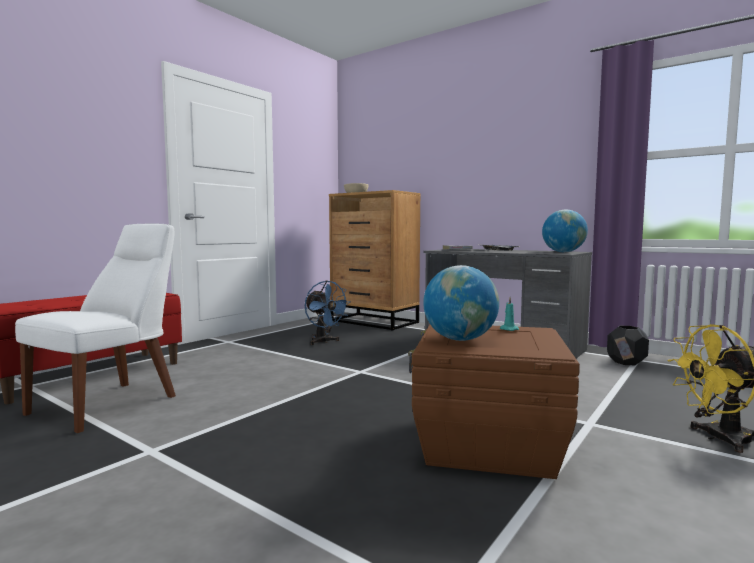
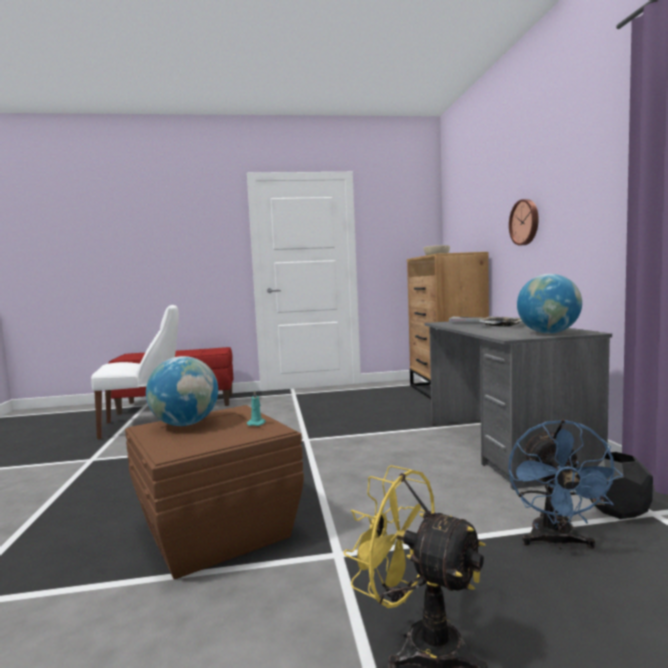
camera: 45 degrees right, 0 degrees up
(324, 342) = (351, 406): blue fan -> blue fan (556, 542)
(471, 172) = (525, 222): none -> wall clock

